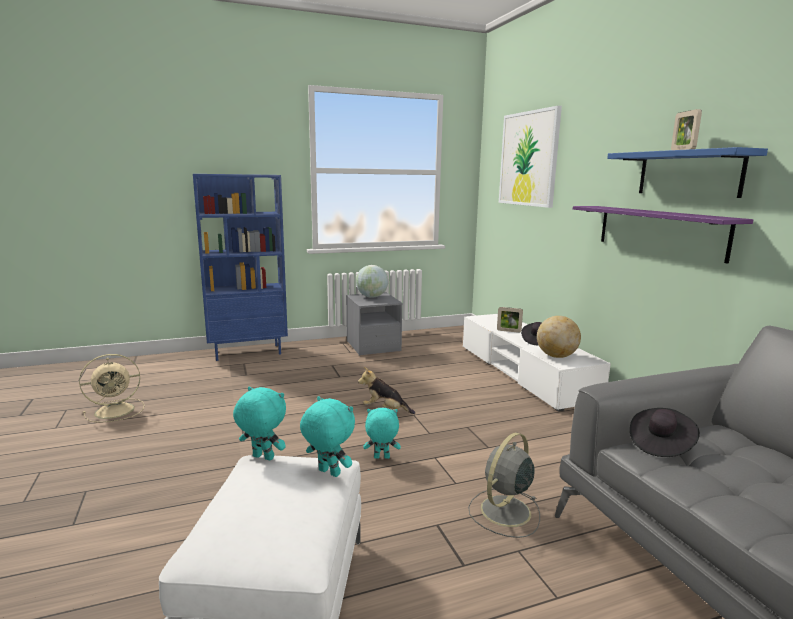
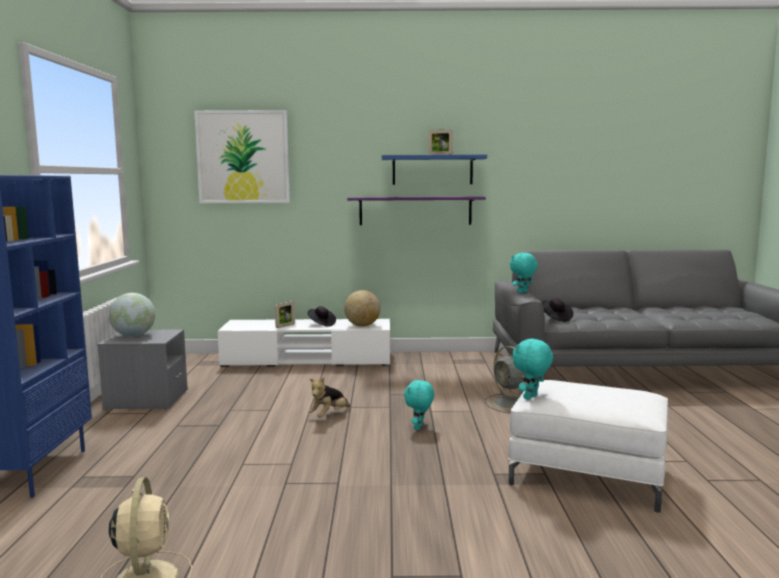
camera: 70 degrees left, 5 degrees down
(328, 473) = (561, 381): turquoise plush toy -> turquoise plush toy (522, 292)

